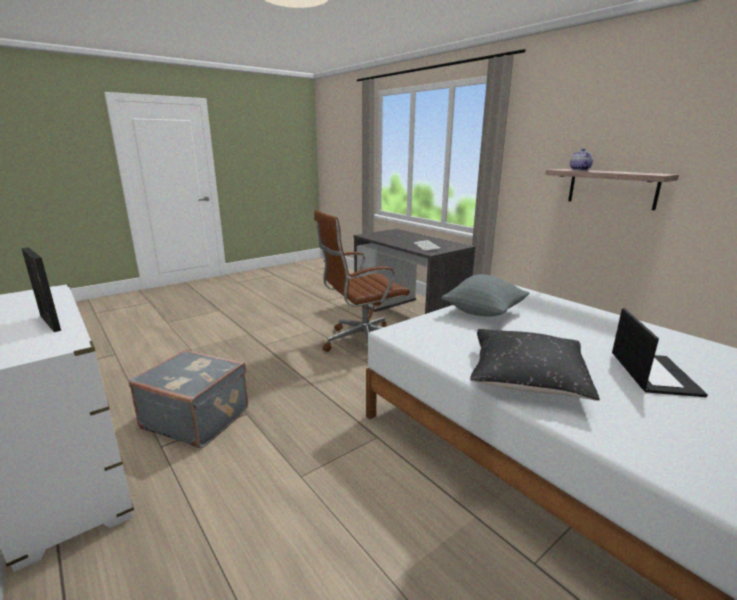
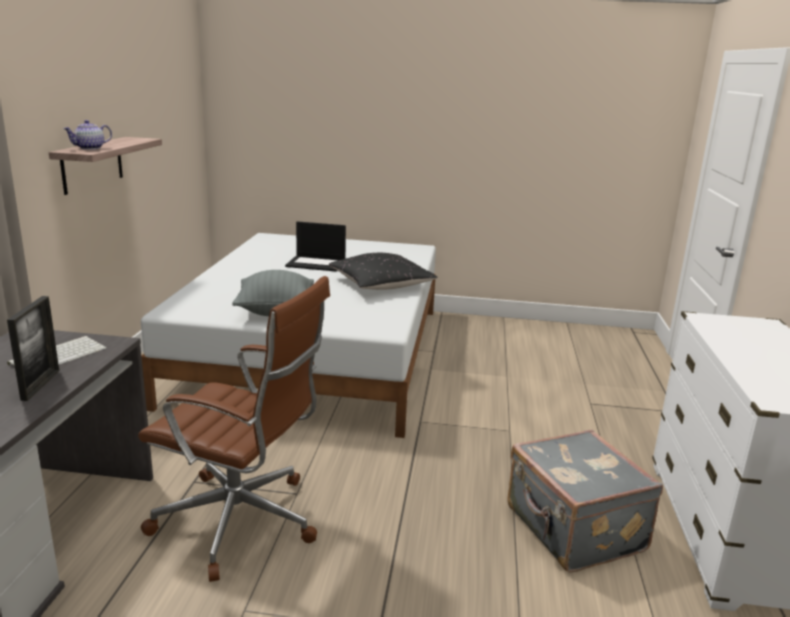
camera: 135 degrees left, 0 degrees up
(50, 323) = (733, 344): picture frame -> picture frame (40, 385)
(652, 373) = (316, 263): laptop -> laptop turned 135 degrees counterclockwise

